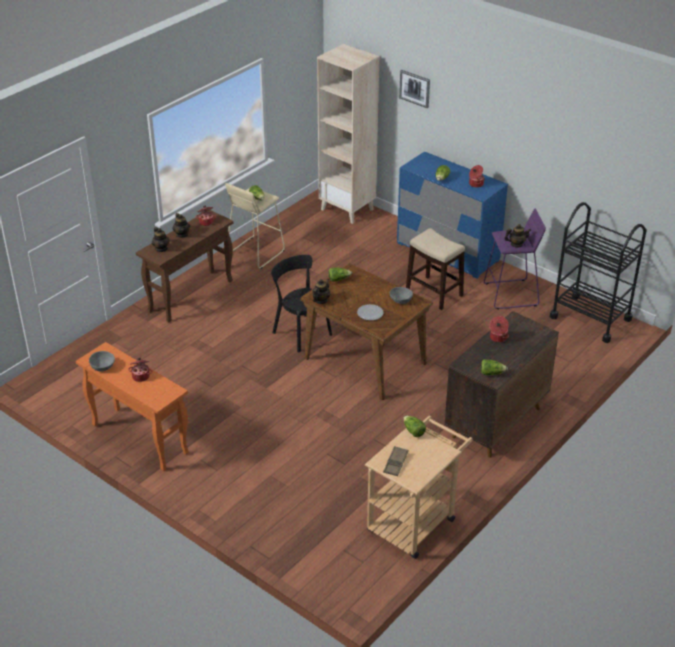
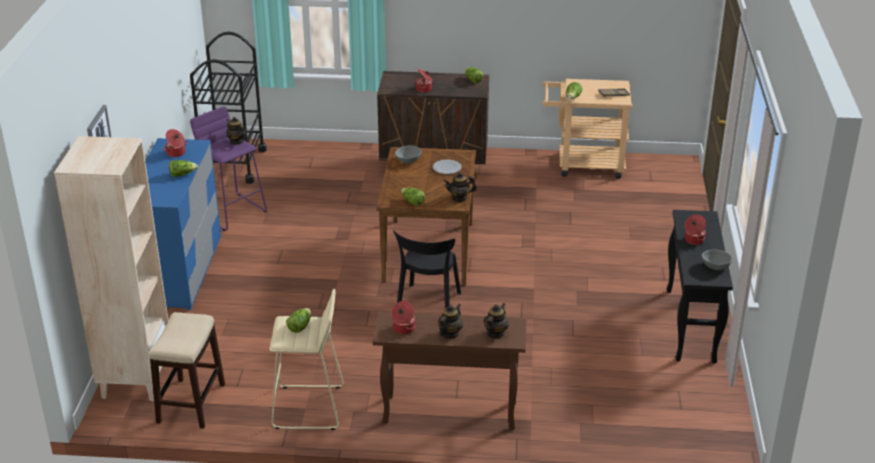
camera: 125 degrees left, 5 degrees down
(138, 438) = (691, 326): orange console table -> black console table
(434, 293) = (272, 253): stool -> stool (191, 403)

